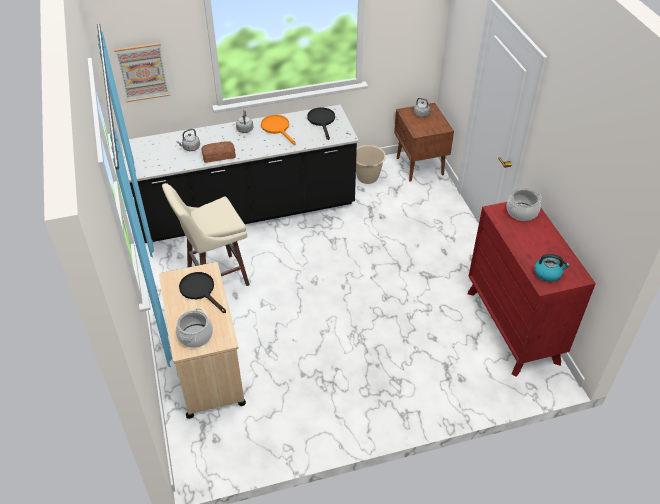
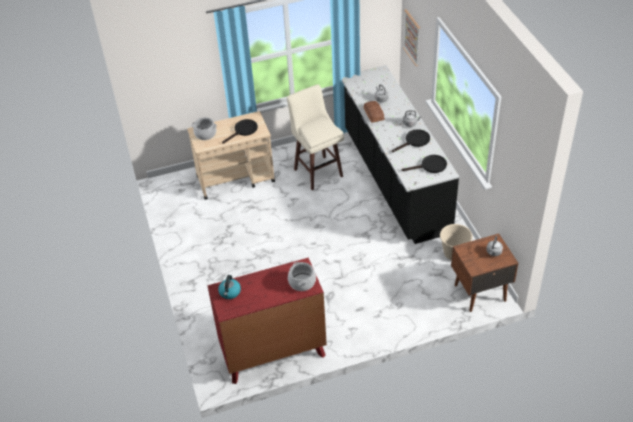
camera: 90 degrees right, 0 degrees up
(277, 128) = (414, 141): orange frying pan -> black frying pan

